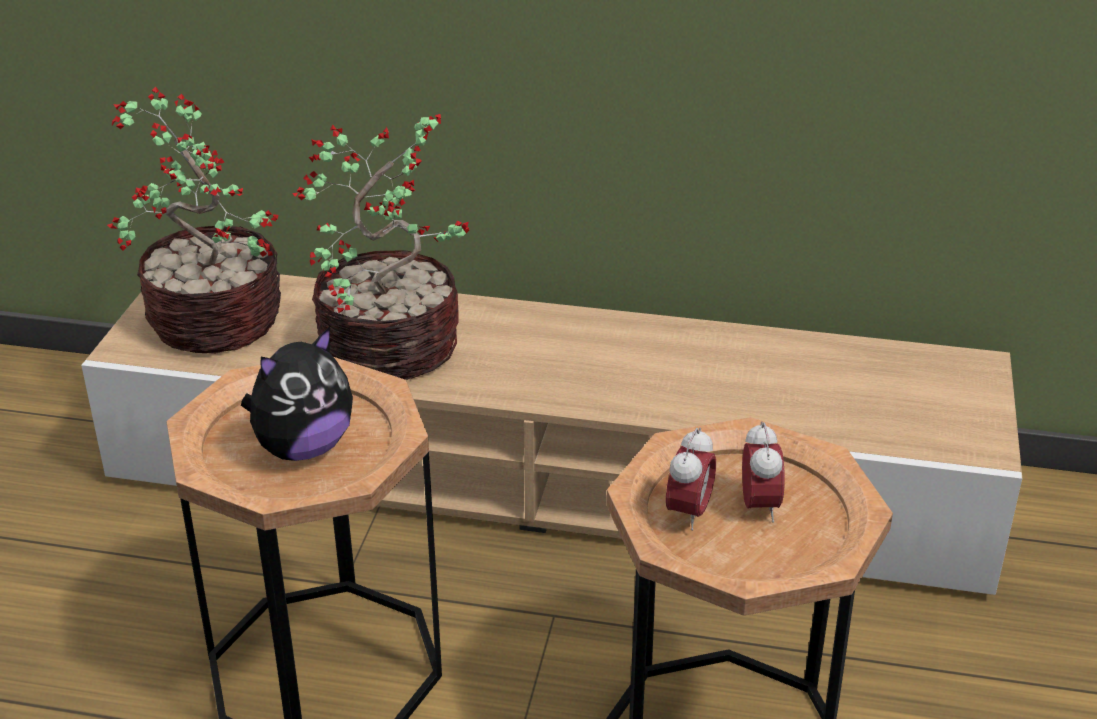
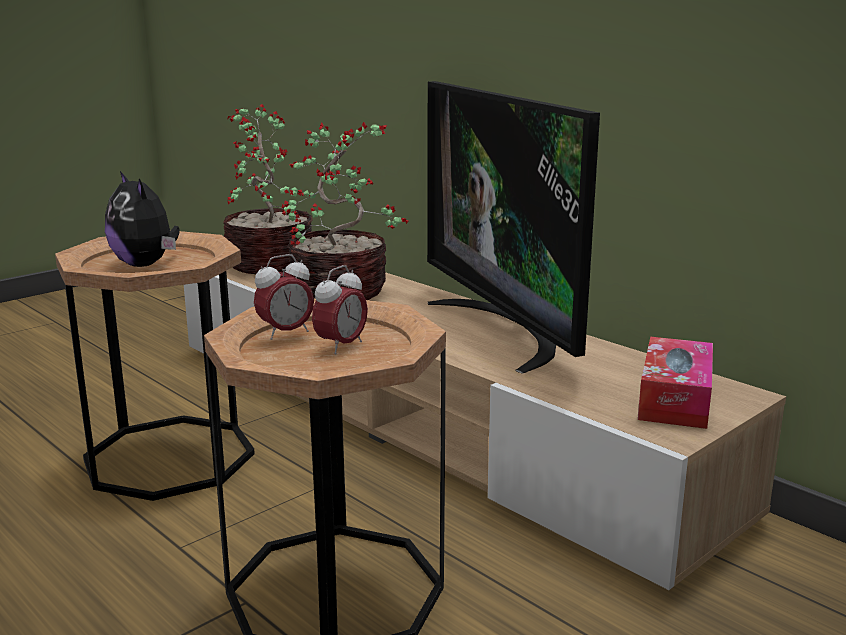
camera: 35 degrees right, 15 degrees down
(303, 448) = (146, 264): plush toy -> plush toy turned 60 degrees clockwise
(666, 349) = (506, 330): none -> television
(933, 396) = (675, 398): none -> tissue box

